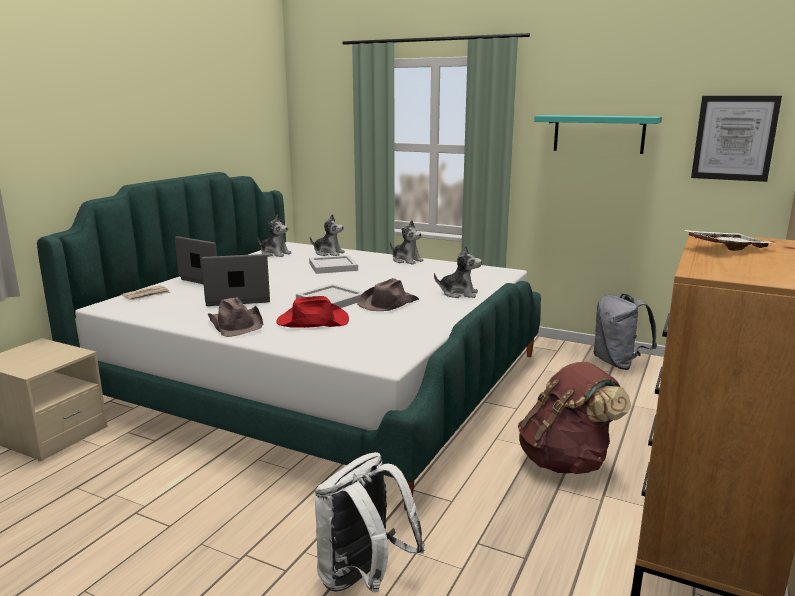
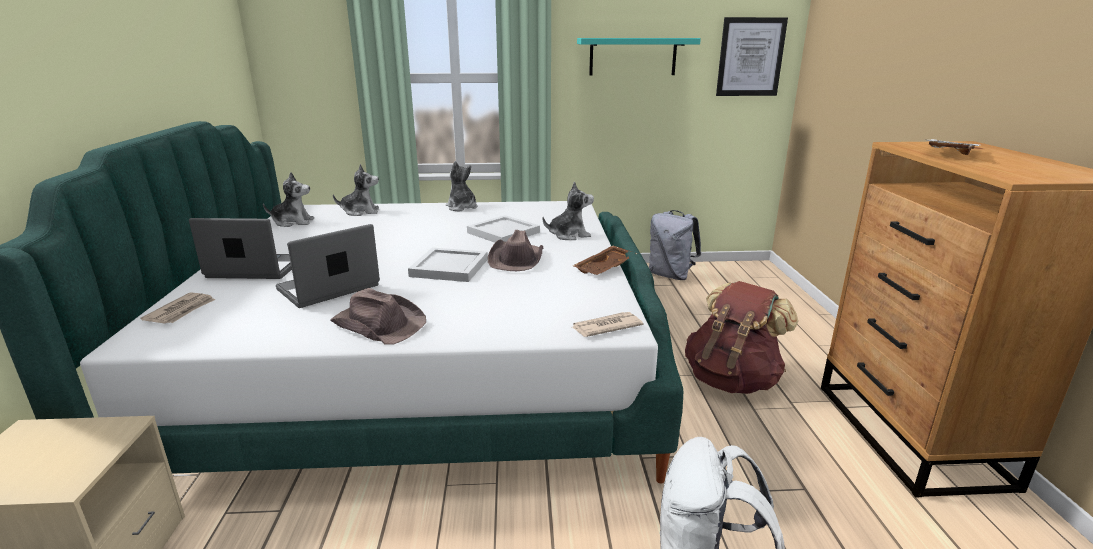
camera: 30 degrees left, 5 degrees up
(312, 321) = (467, 298): red hat -> none
(334, 267) = (392, 227): white tray -> white tray (504, 232)
(376, 358) = (605, 327): none -> newspaper
(406, 260) = (462, 207): plush toy -> plush toy turned 135 degrees counterclockwise
(446, 322) = (605, 268): none -> brown tray

